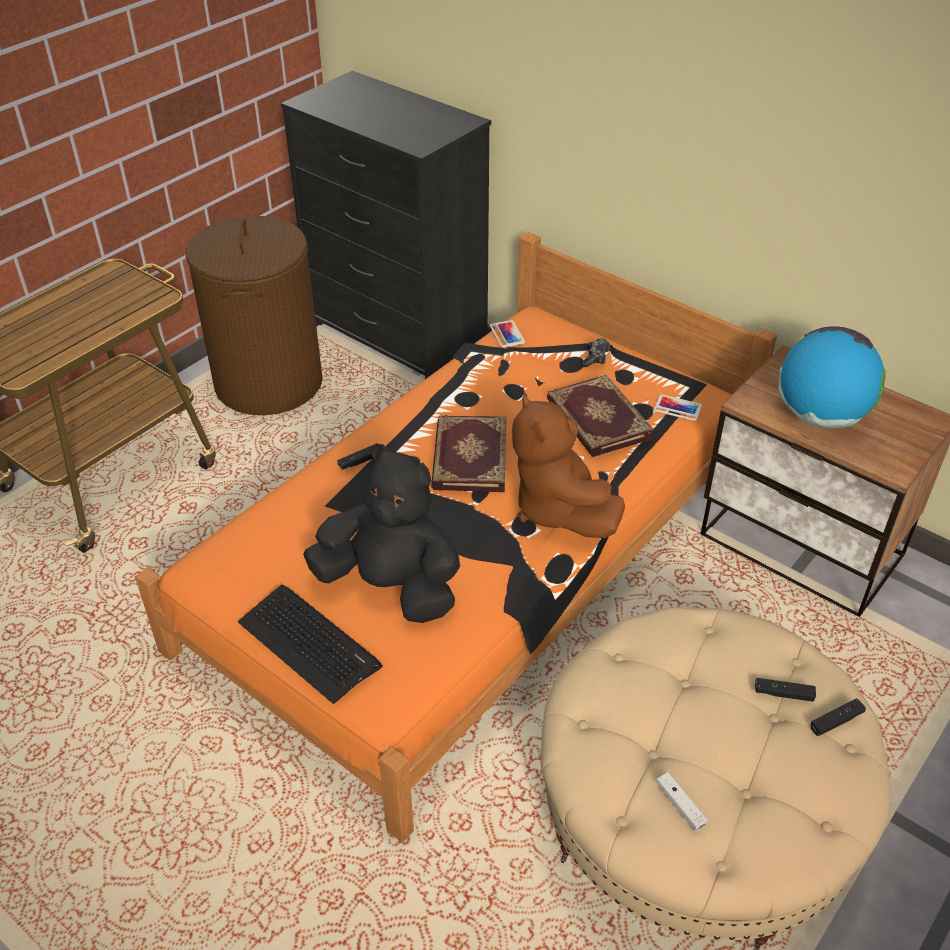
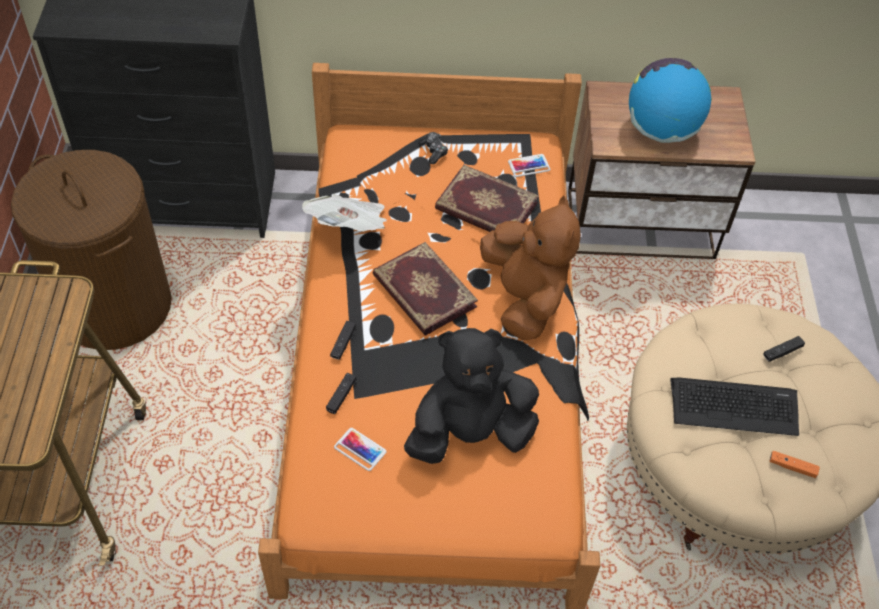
camera: 40 degrees left, 10 degrees up
(309, 643) = (457, 515): keyboard -> keyboard (734, 406)
(458, 380) = (349, 227): none -> newspaper
(507, 334) = (346, 163): phone -> phone (360, 449)
(558, 509) = (525, 298): brown plush toy -> brown plush toy turned 135 degrees counterclockwise
(680, 805) = (792, 467): white game controller -> orange game controller
(836, 721) = (823, 352): black game controller -> black game controller (341, 396)

